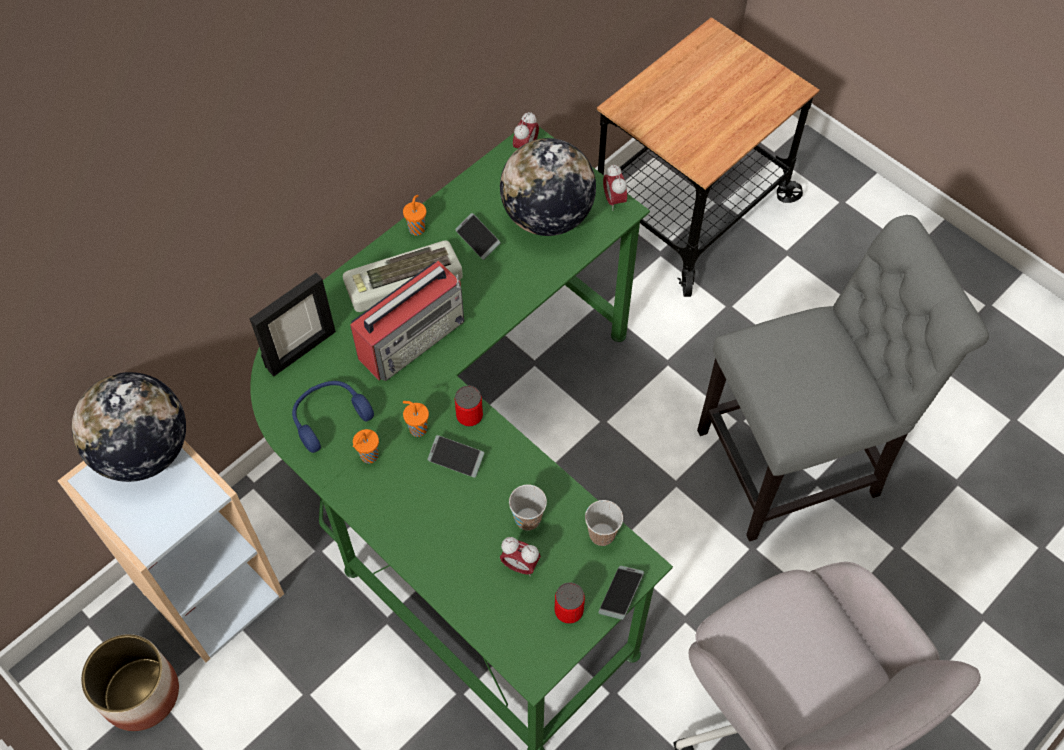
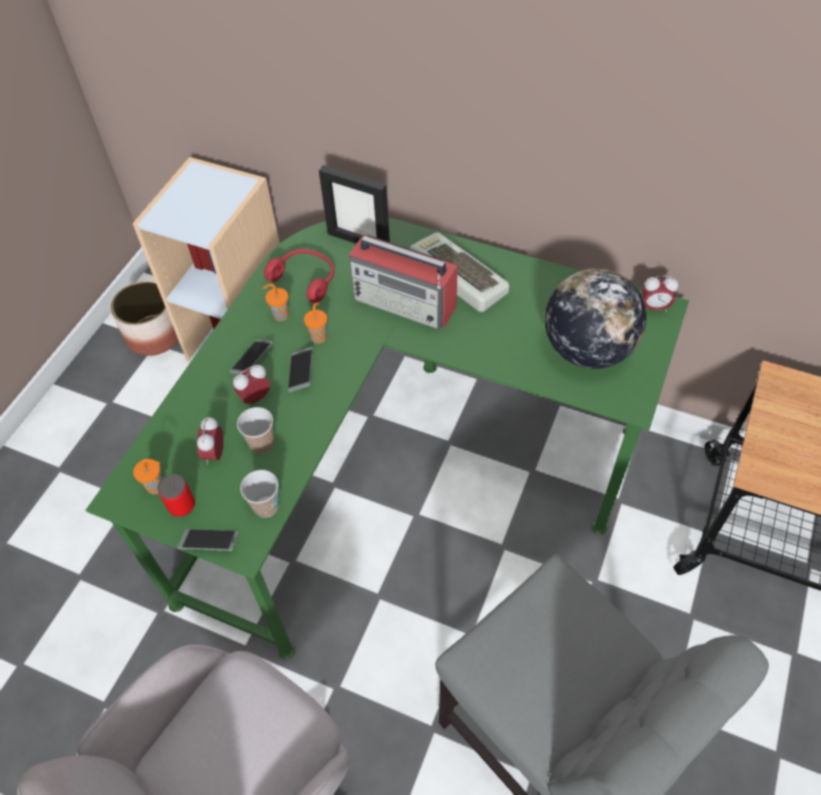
camera: 70 degrees right, 5 degrees down
(144, 451) = (228, 187): globe -> none
(329, 417) = (306, 279): blue headphones -> red headphones
(417, 228) = (516, 266): orange cup -> orange cup (157, 486)
(469, 416) = (347, 367): can -> none
(477, 239) = (530, 309): phone -> phone (252, 360)
(614, 200) = (641, 394): alarm clock -> alarm clock (255, 398)

